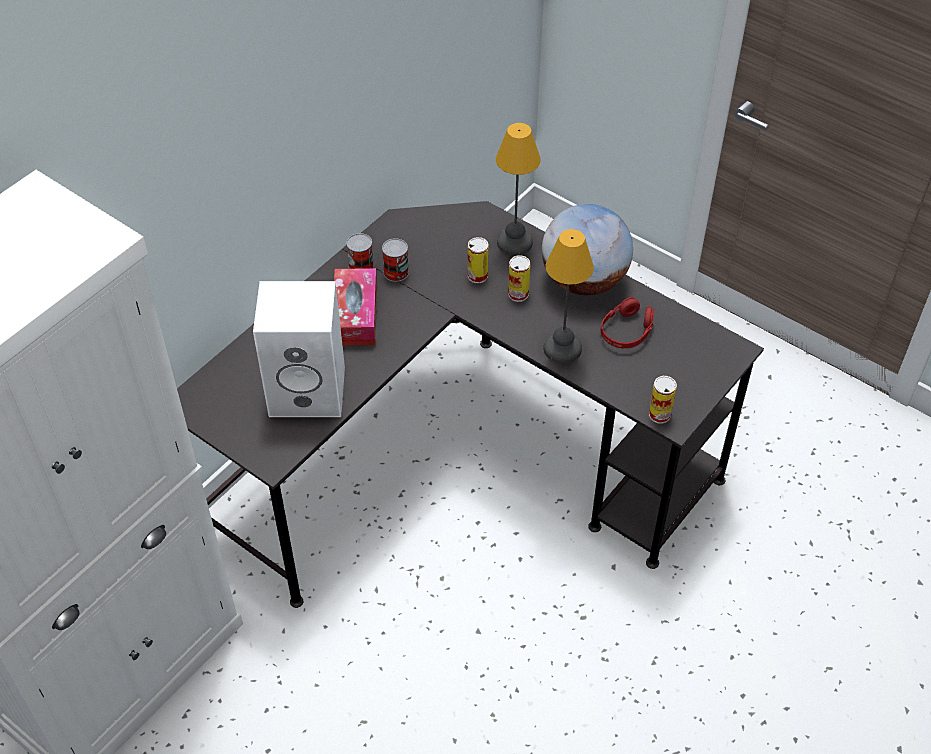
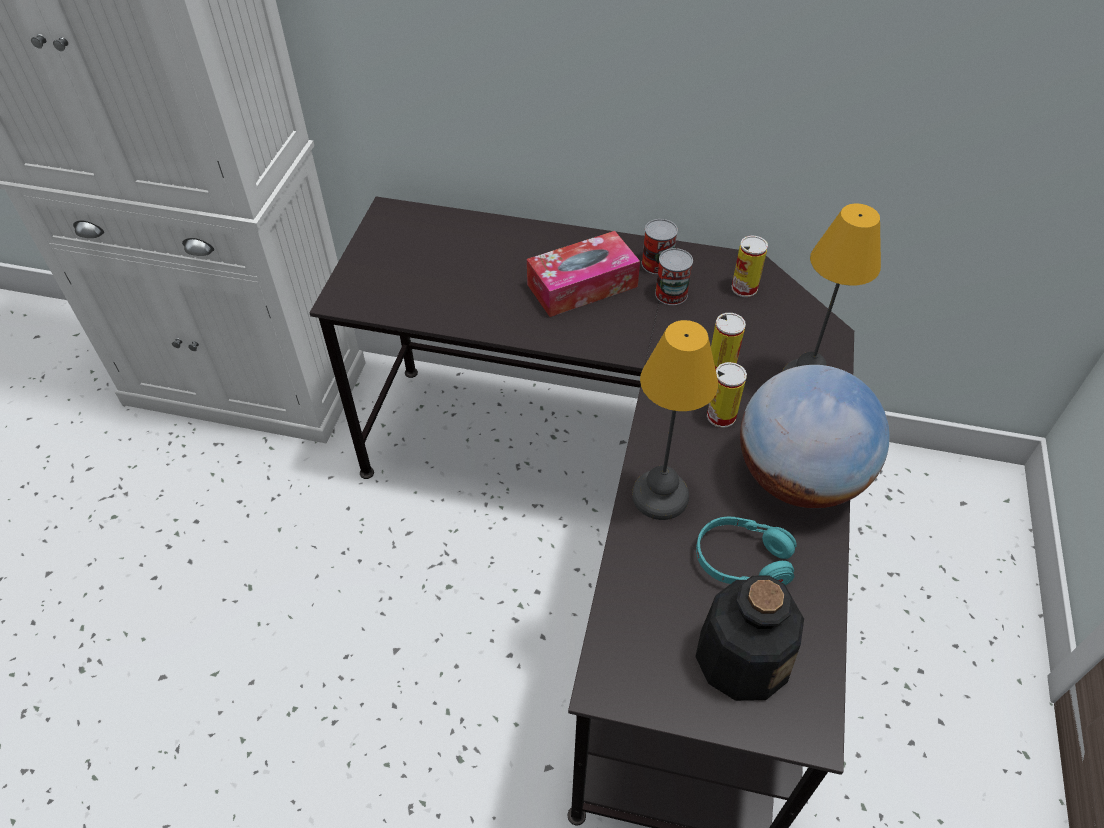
camera: 65 degrees right, 0 degrees up
(309, 390) = (453, 290): white speaker -> none
(626, 331) = (742, 560): red headphones -> turquoise headphones
(659, 414) = (611, 658): can -> can (744, 288)
(685, 358) = (741, 656): none -> bottle

